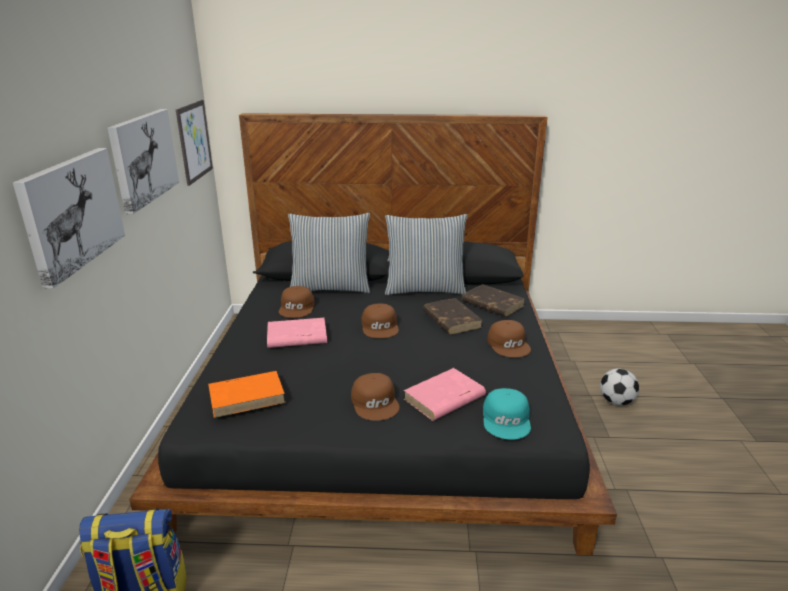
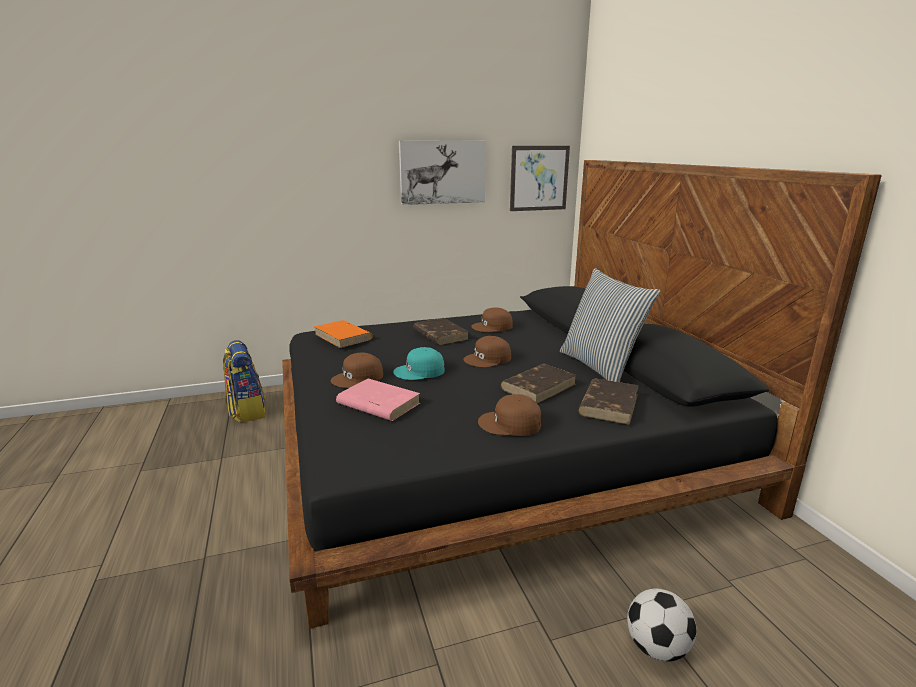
camera: 70 degrees right, 5 degrees down
(72, 212) = (337, 185): picture -> none
(296, 337) = (440, 334): pink book -> brown book
(331, 287) = (548, 331): pillow -> none
(507, 420) = (351, 437): turquoise cap -> turquoise cap (420, 371)
(509, 344) = (510, 424): brown cap -> brown cap turned 45 degrees clockwise

